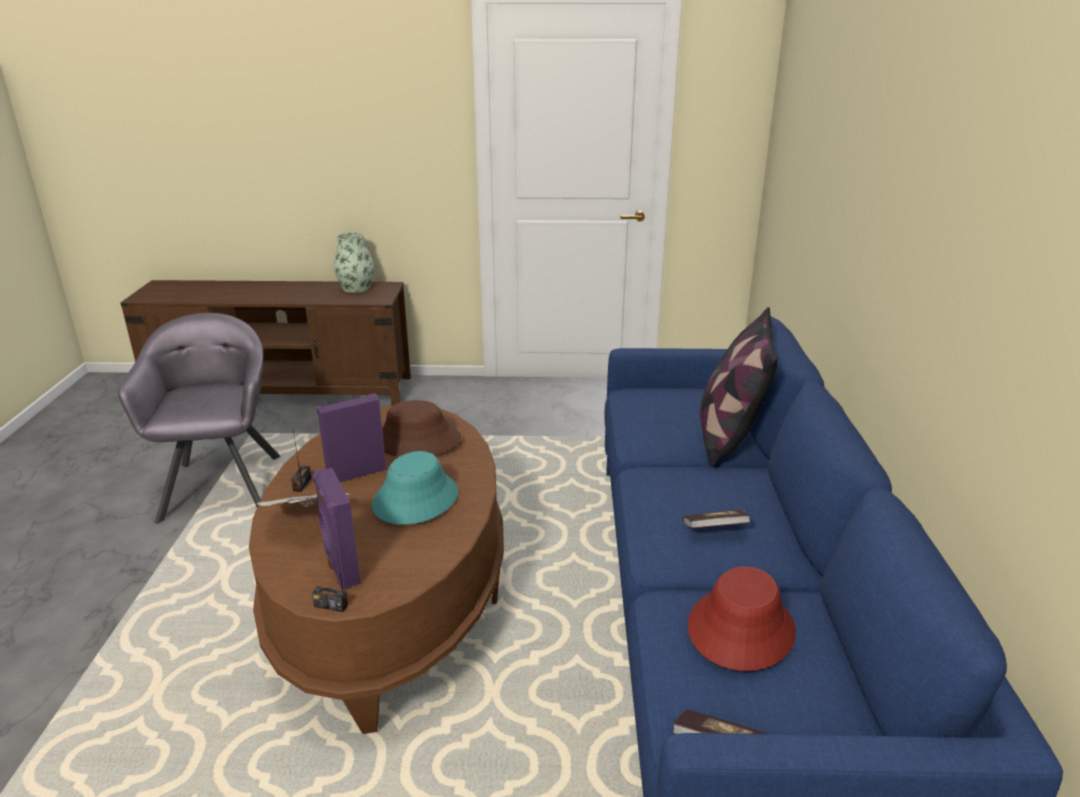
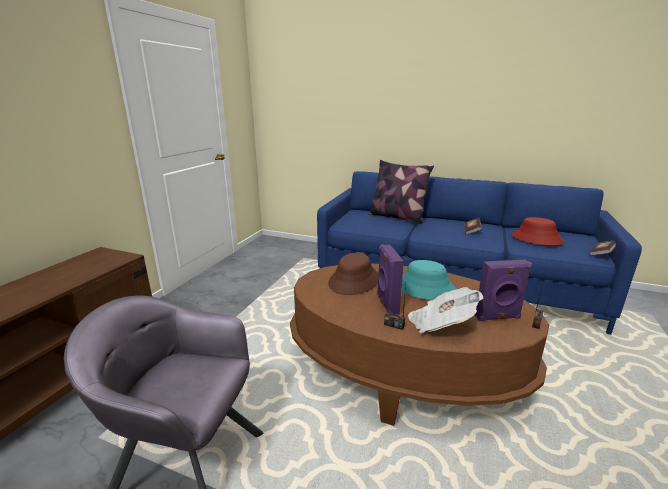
camera: 70 degrees left, 5 degrees down
(356, 288) = (77, 264): vase -> none

